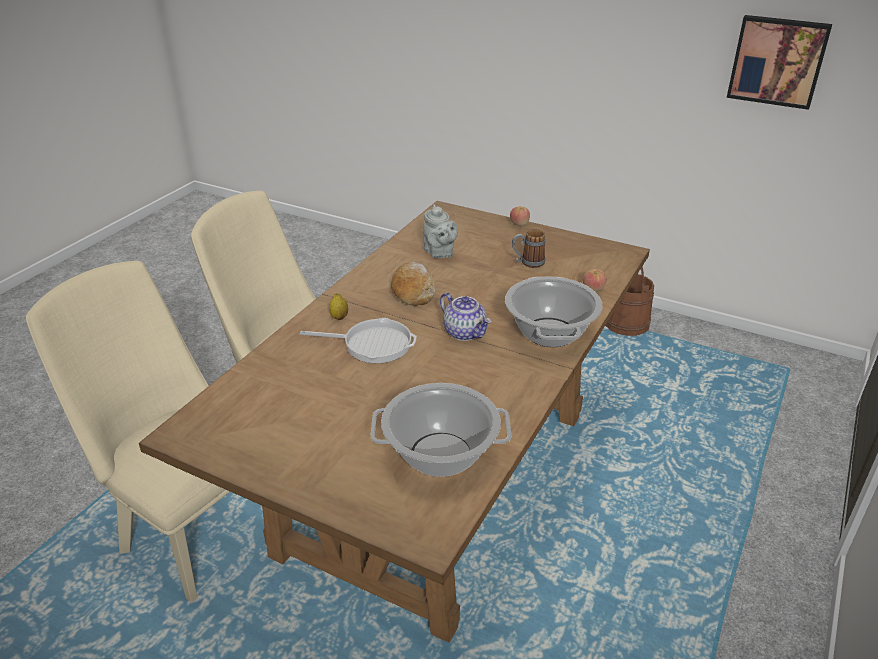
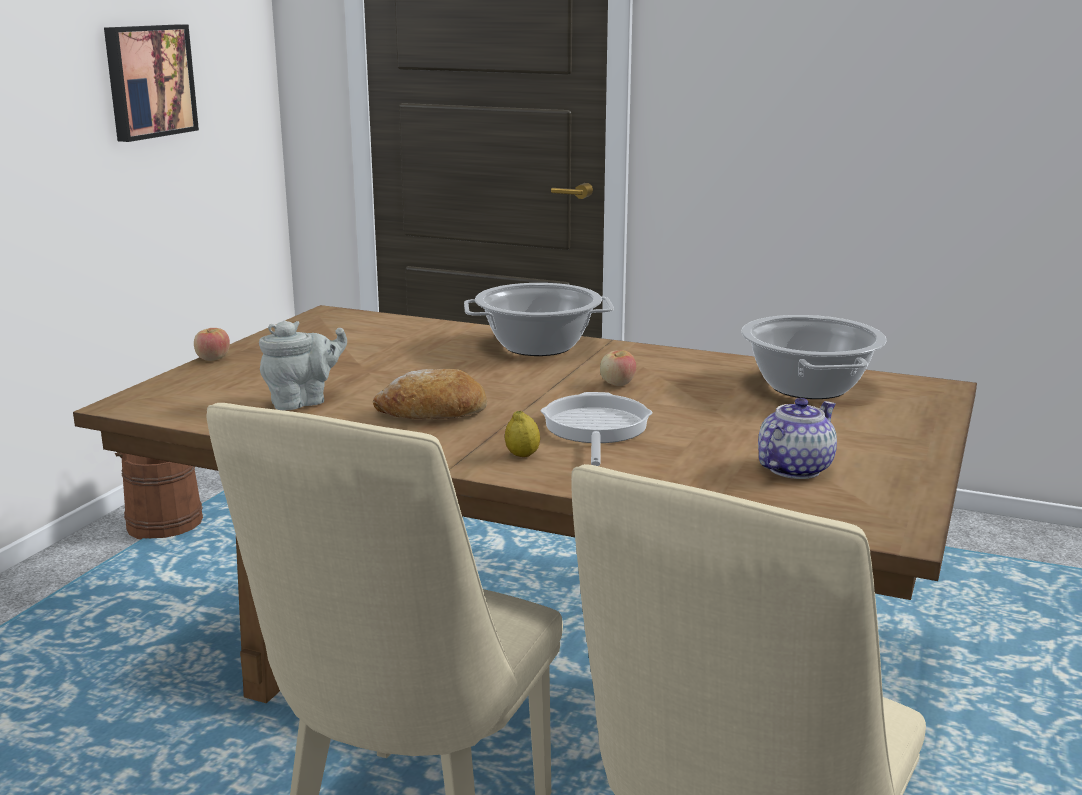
camera: 95 degrees left, 15 degrees down
(465, 332) = (548, 382): teapot -> teapot (794, 468)
(527, 263) = (349, 355): mug -> none
(593, 289) = (428, 328): apple -> apple (617, 384)

